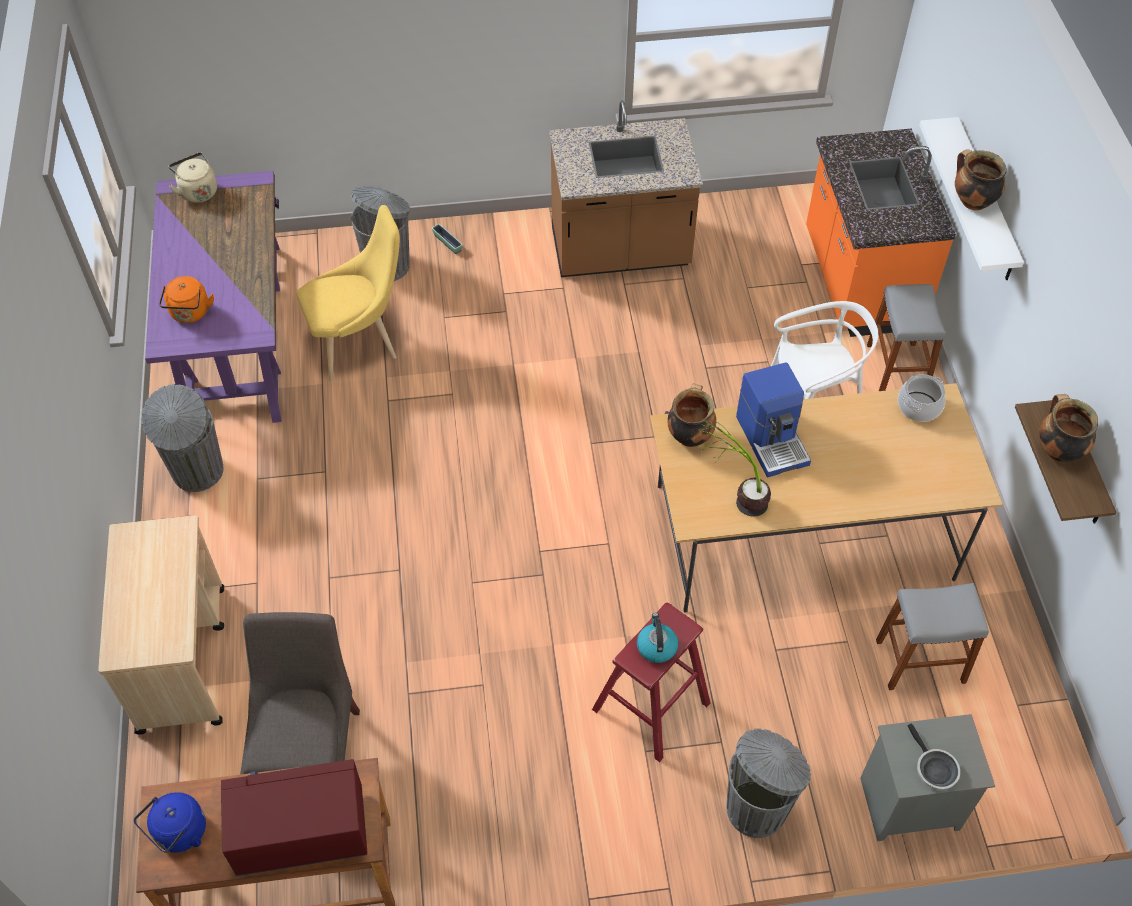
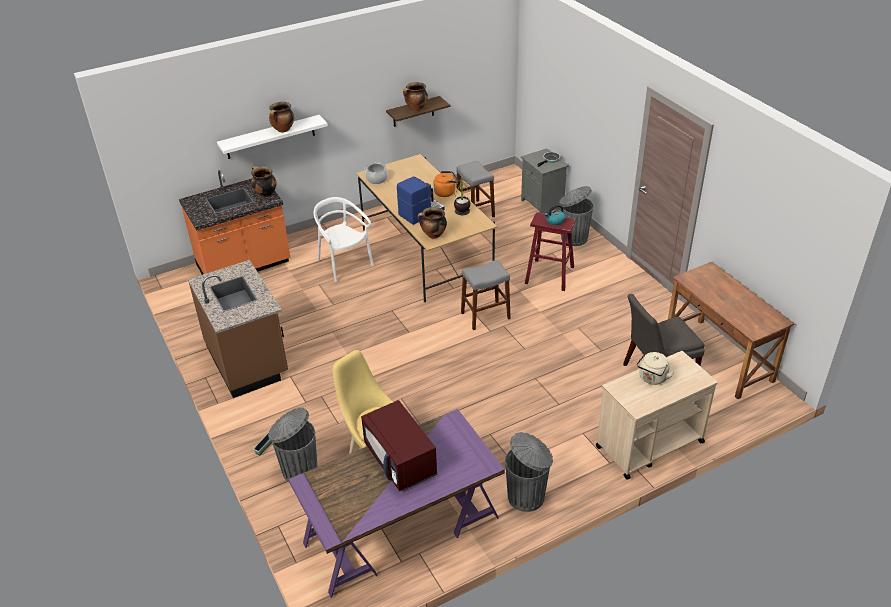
camera: 110 degrees left, 15 degrees down
(179, 833) = (760, 320): blue kettle -> none
(190, 313) = (453, 462): orange kettle -> orange kettle (446, 192)
(197, 191) = (328, 515): beige kettle -> beige kettle (652, 378)
(300, 833) = (724, 286): red microwave -> red microwave (401, 461)
(887, 226) = (265, 194): none -> cooking pot
(896, 369) = (306, 243): grey stool -> grey stool (485, 315)

